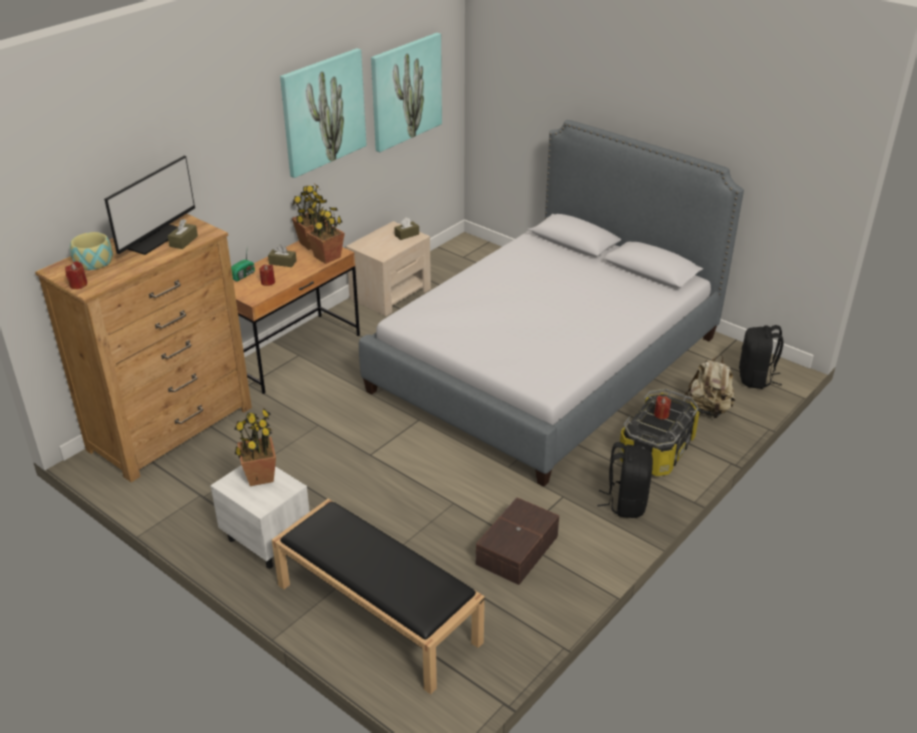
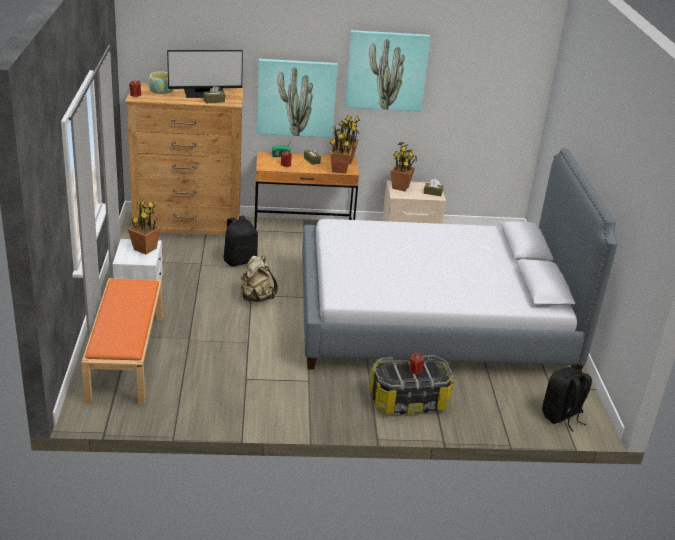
camera: 45 degrees right, 5 degrees down
(371, 245) = (400, 187): none -> potted plant
(376, 613) = (126, 356): black bench -> orange bench
(405, 91) = (475, 86): picture -> picture (296, 98)
(515, 550) = (235, 383): brown storage box -> none
(625, 503) = (336, 409): black backpack -> black backpack (240, 260)
(708, 409) = (489, 407): beige backpack -> beige backpack (256, 298)

